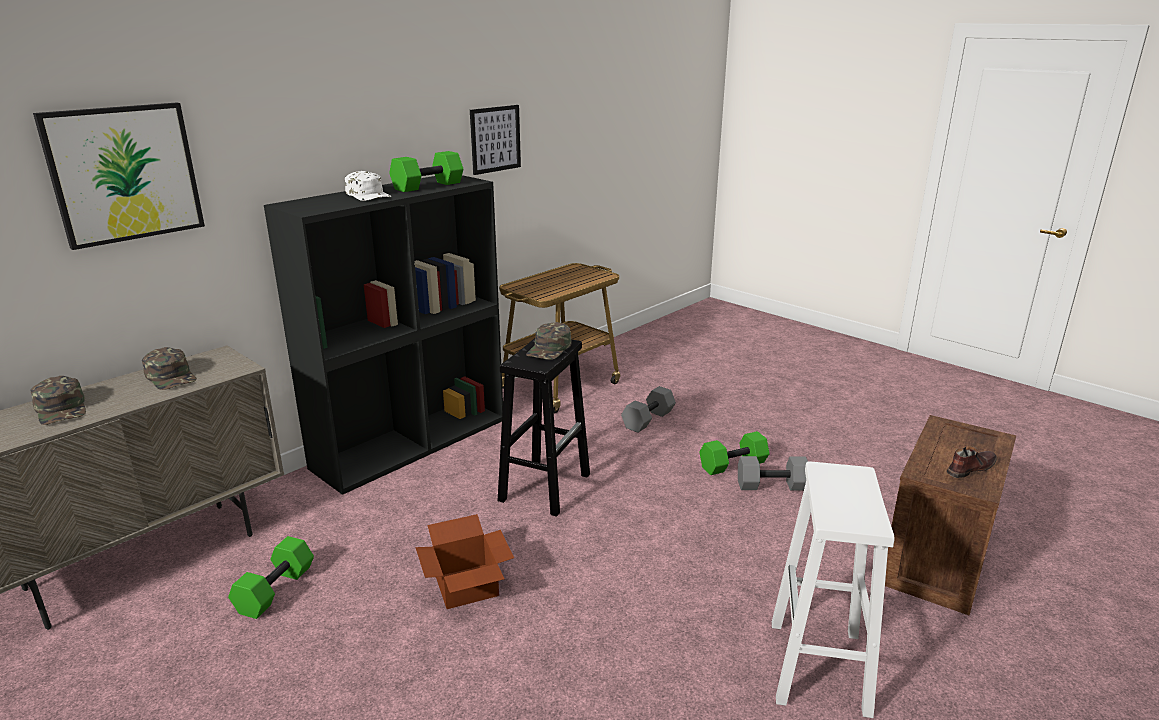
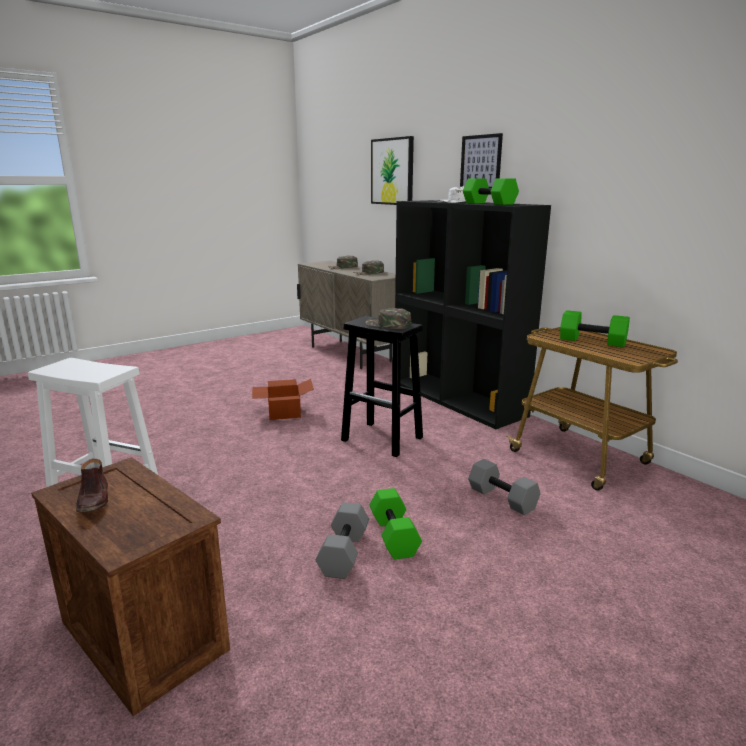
camera: 100 degrees right, 5 degrees down
(275, 589) = (312, 375): green dumbbell -> green dumbbell (593, 341)
(495, 139) = (610, 181): picture -> picture (480, 162)

